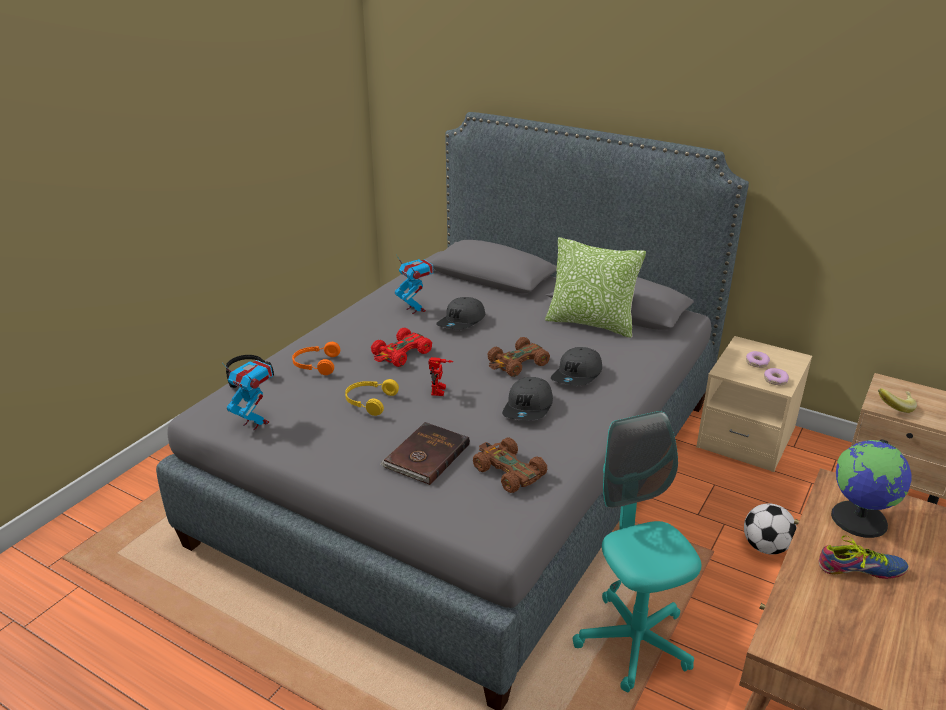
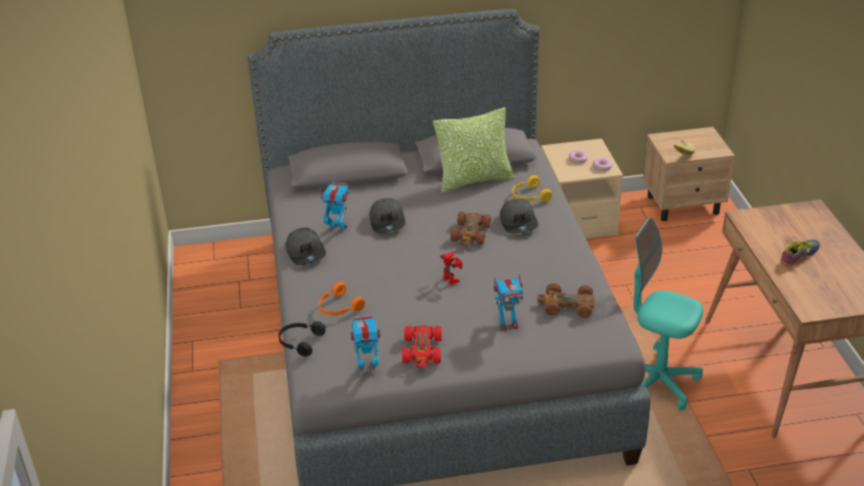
camera: 40 degrees left, 5 degrees up
(369, 401) = (419, 311): yellow headphones -> yellow headphones (529, 196)
(401, 354) = (385, 267): red toy car -> red toy car (422, 351)
(425, 456) = (508, 325): brown book -> toy robot
(529, 408) = (521, 260): grey cap -> grey cap (306, 252)
(765, 547) = (661, 286): football -> none
(860, 519) = (772, 230): globe -> none

